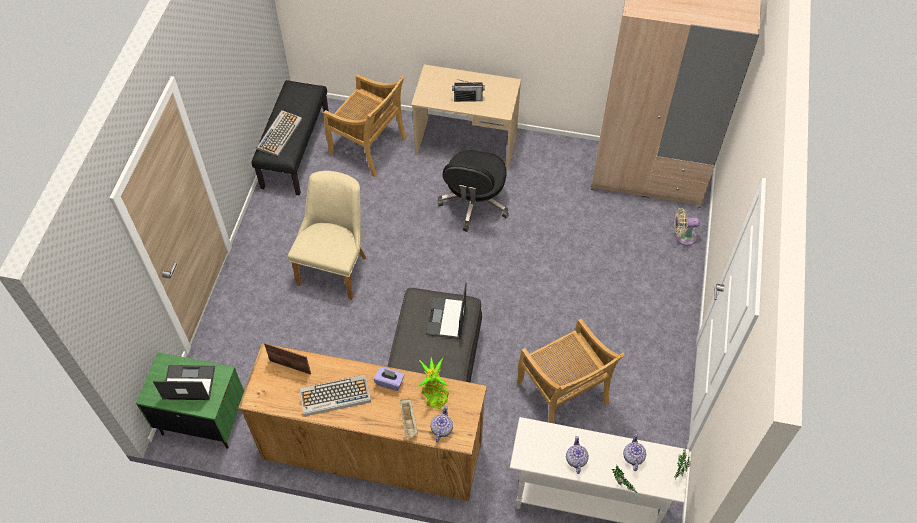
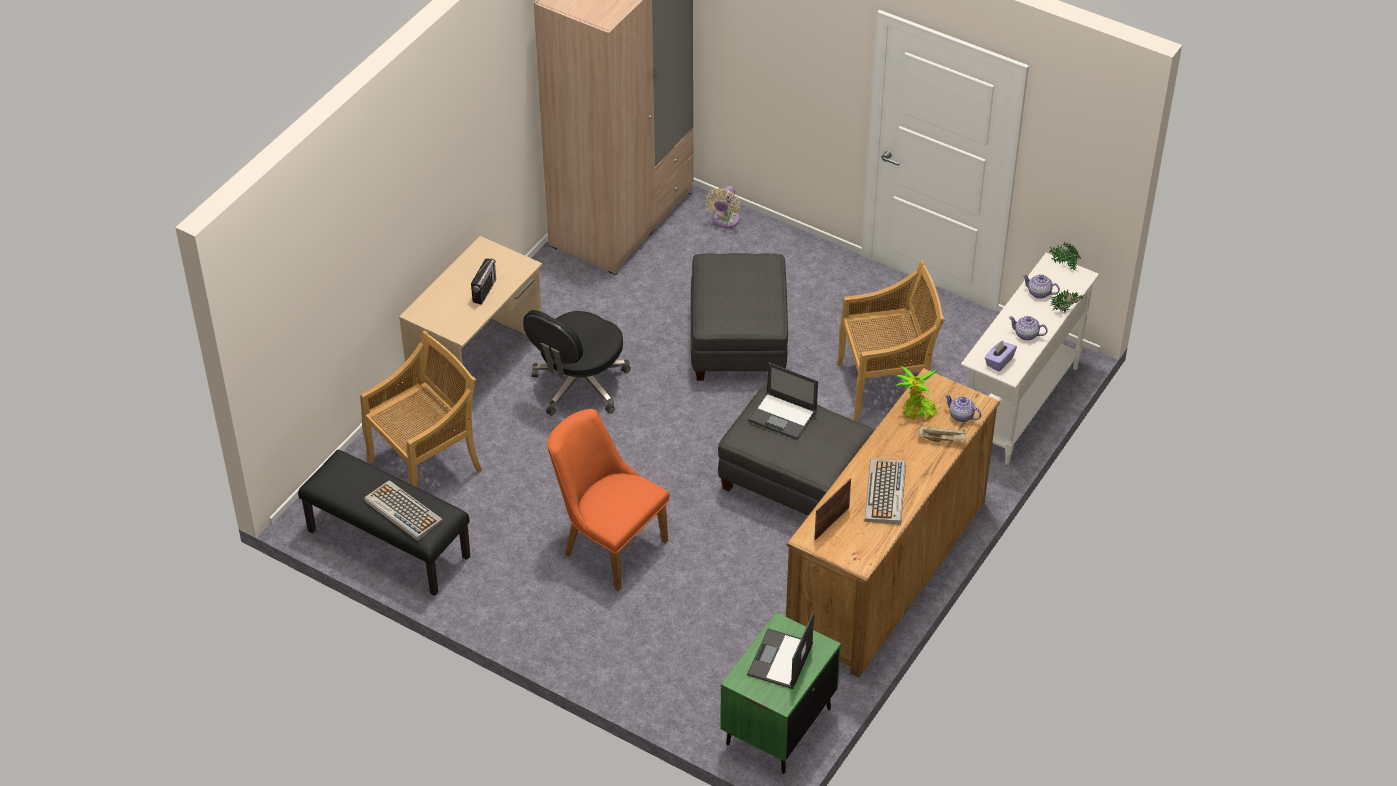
camera: 70 degrees left, 10 degrees down
(336, 265) = (607, 544): beige chair -> orange chair
(390, 382) = (887, 443): purple tissue box -> purple tissue box (999, 362)
(474, 203) = (579, 385): black office chair -> black office chair turned 90 degrees clockwise
(562, 282) = (738, 341): none -> grey ottoman

